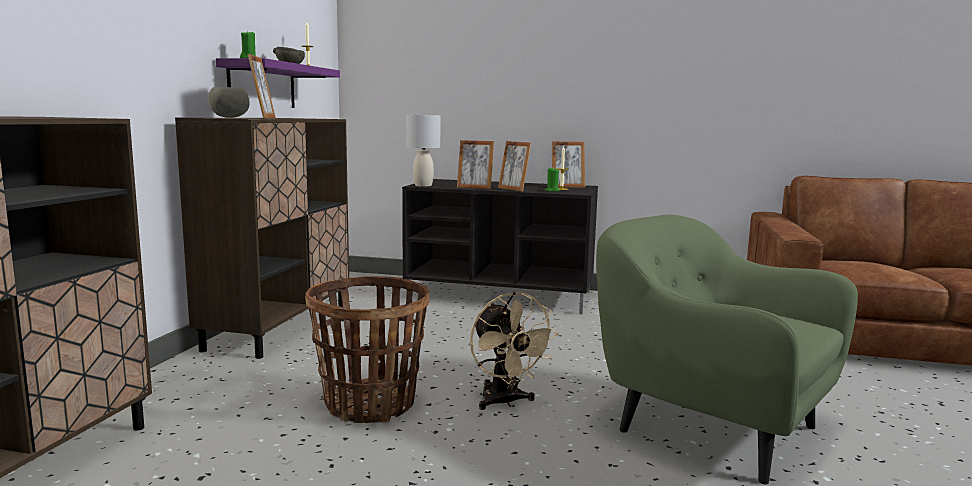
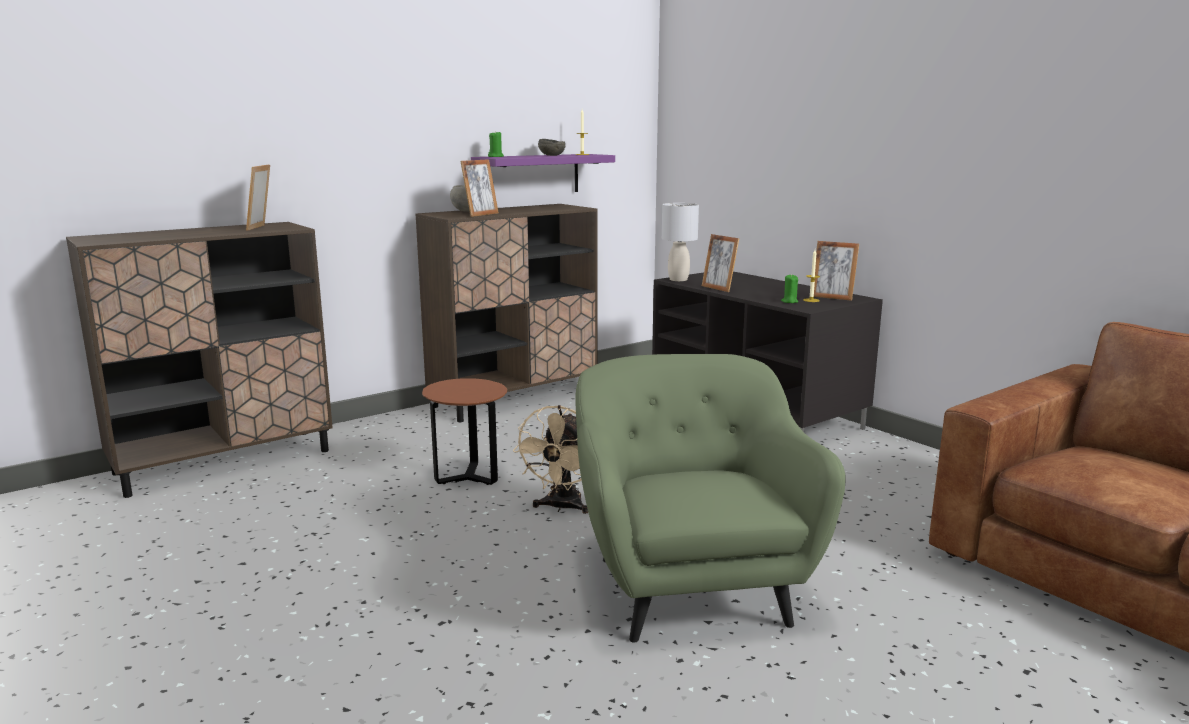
camera: 40 degrees right, 5 degrees up
(370, 404) = (468, 477): basket -> brown side table
(513, 189) = (752, 295): picture frame -> picture frame (261, 227)

